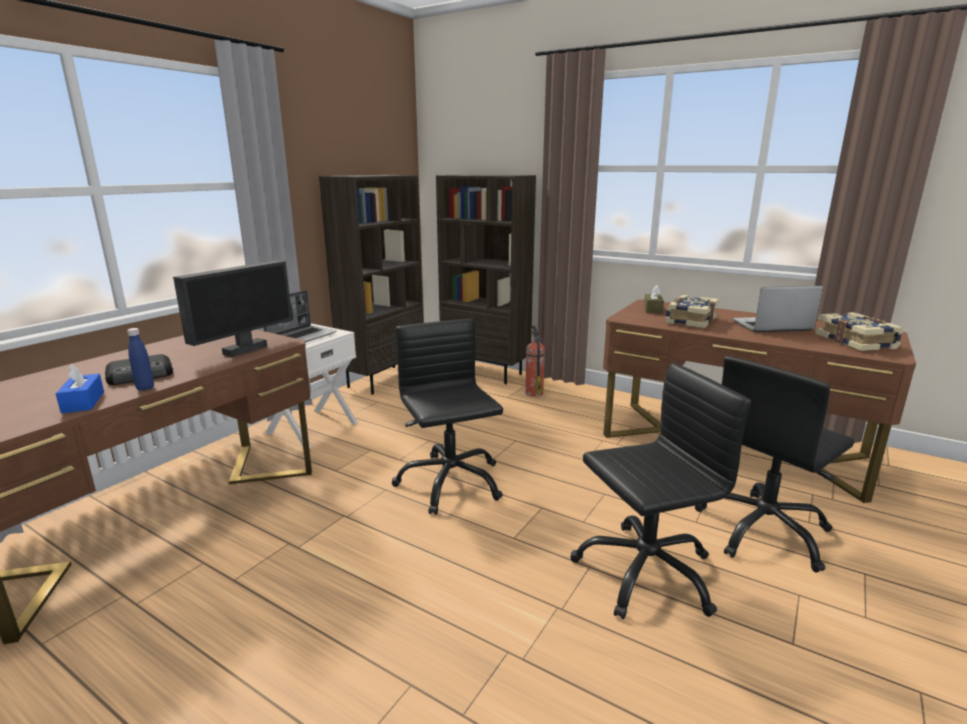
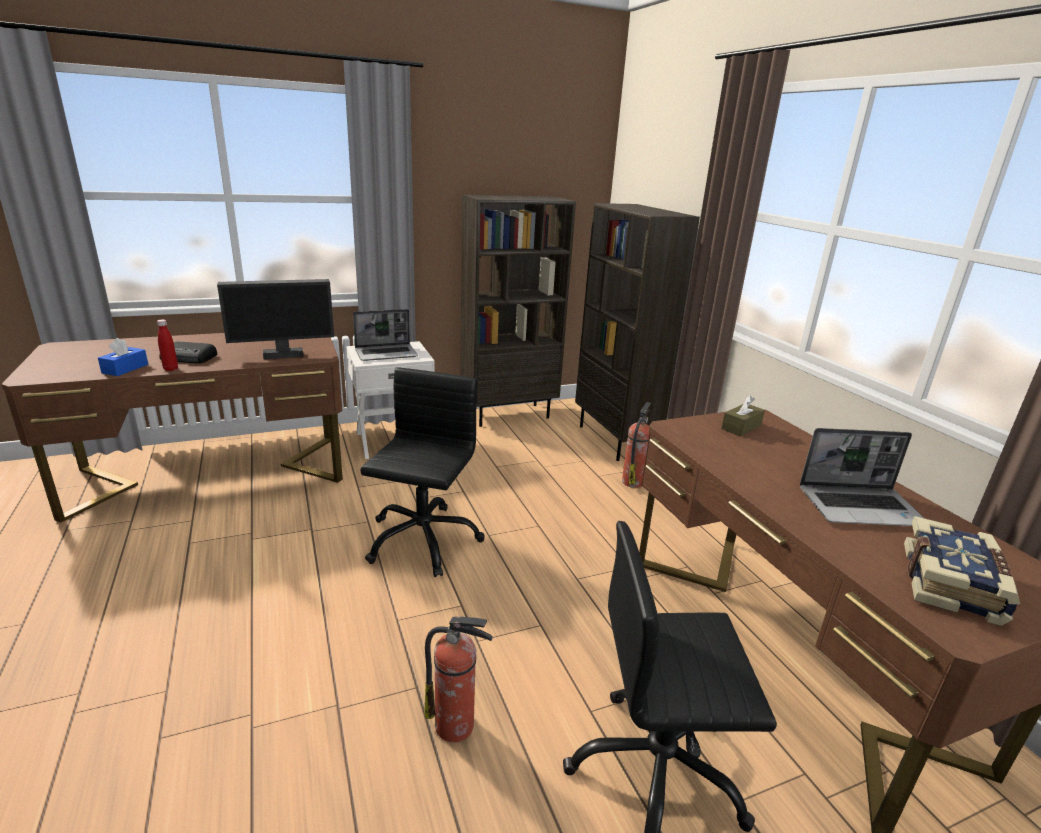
camera: 35 degrees right, 5 degrees up
(145, 388) = (171, 369): blue bottle -> red bottle
(645, 571) = (456, 726): black office chair -> fire extinguisher
(689, 321) = (753, 458): book -> none
(771, 326) = (861, 507): laptop -> laptop turned 150 degrees clockwise

